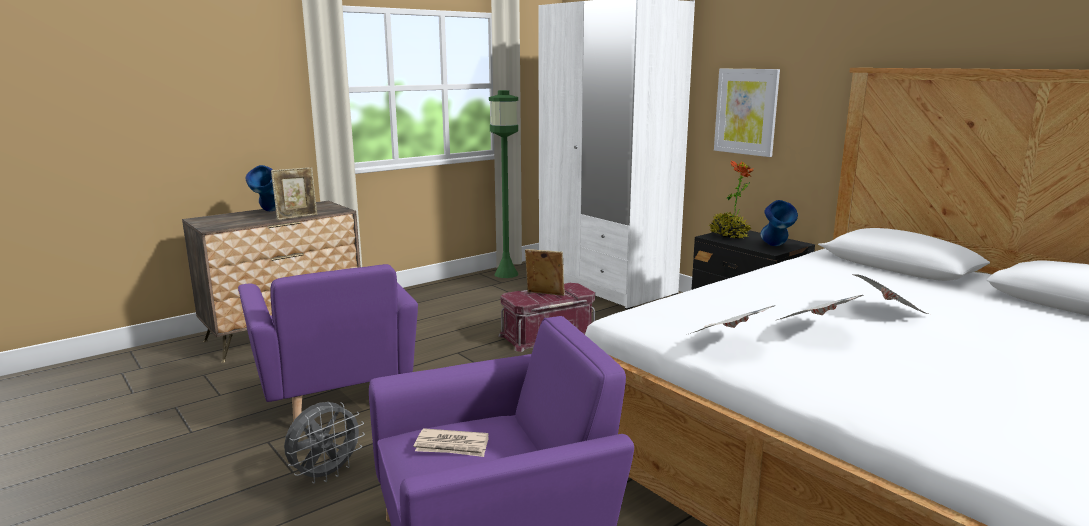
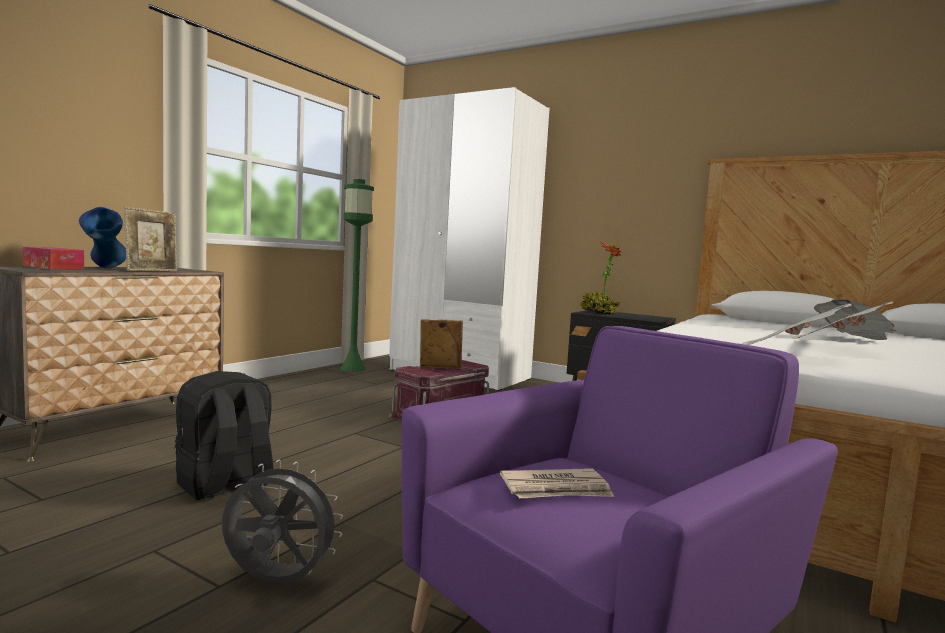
camera: 20 degrees left, 10 degrees down
(230, 217) = (53, 267): none -> tissue box
(326, 474) = (276, 582): grey fan -> grey fan turned 105 degrees counterclockwise
(334, 395) = (225, 485): purple armchair -> black backpack
(746, 111) = (601, 204): picture -> none
(776, 247) = (650, 318): blue vase -> none

